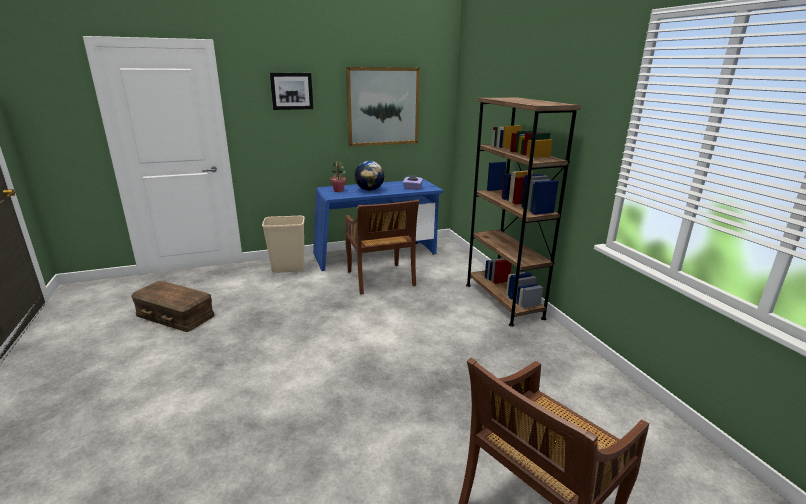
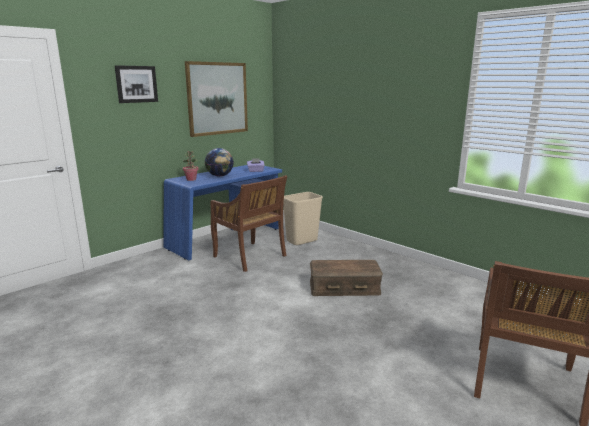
camera: 25 degrees left, 5 degrees down
(174, 316) = (64, 333): brown storage box -> brown storage box (344, 288)
(287, 269) = (150, 265): beige trash can -> beige trash can (302, 241)
(503, 301) = (364, 253): brown bookcase -> none

